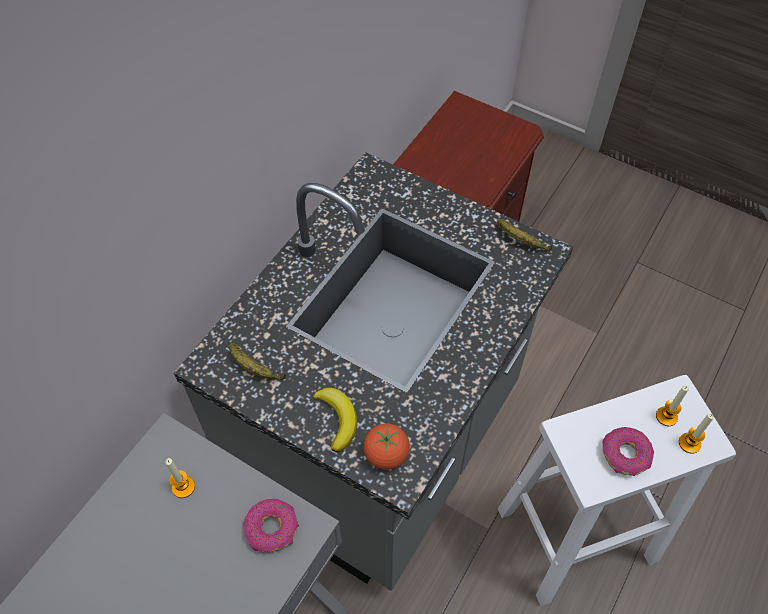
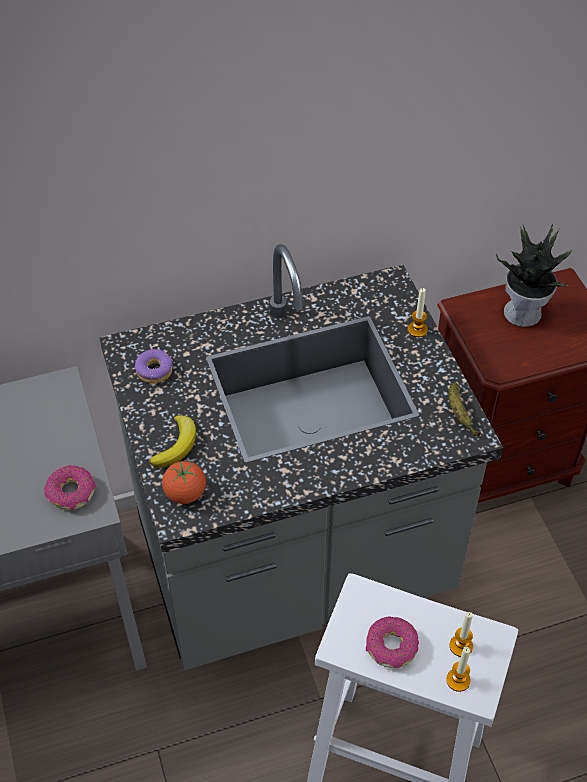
camera: 40 degrees right, 5 degrees down
(183, 487) = (42, 423): candle -> candle (417, 329)
(254, 368) = (155, 371): banana -> donut
(456, 142) = (524, 313): none -> potted plant

